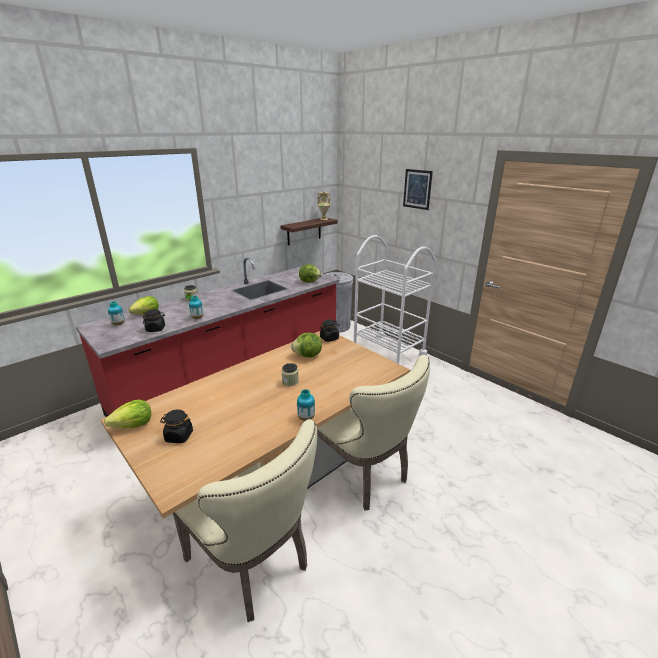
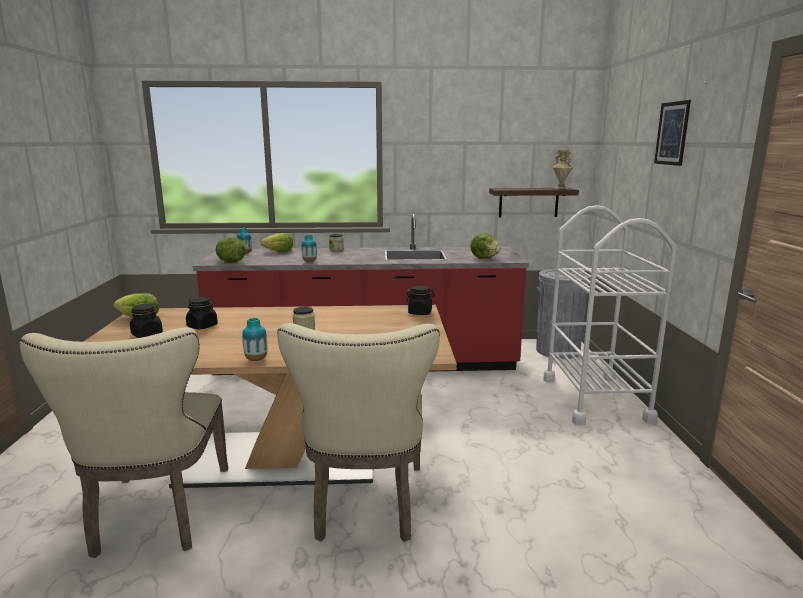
camera: 40 degrees right, 10 degrees down
(156, 329) = (262, 261): black jar -> black jar (202, 326)
(307, 356) = (365, 319): lettuce -> lettuce (230, 262)

